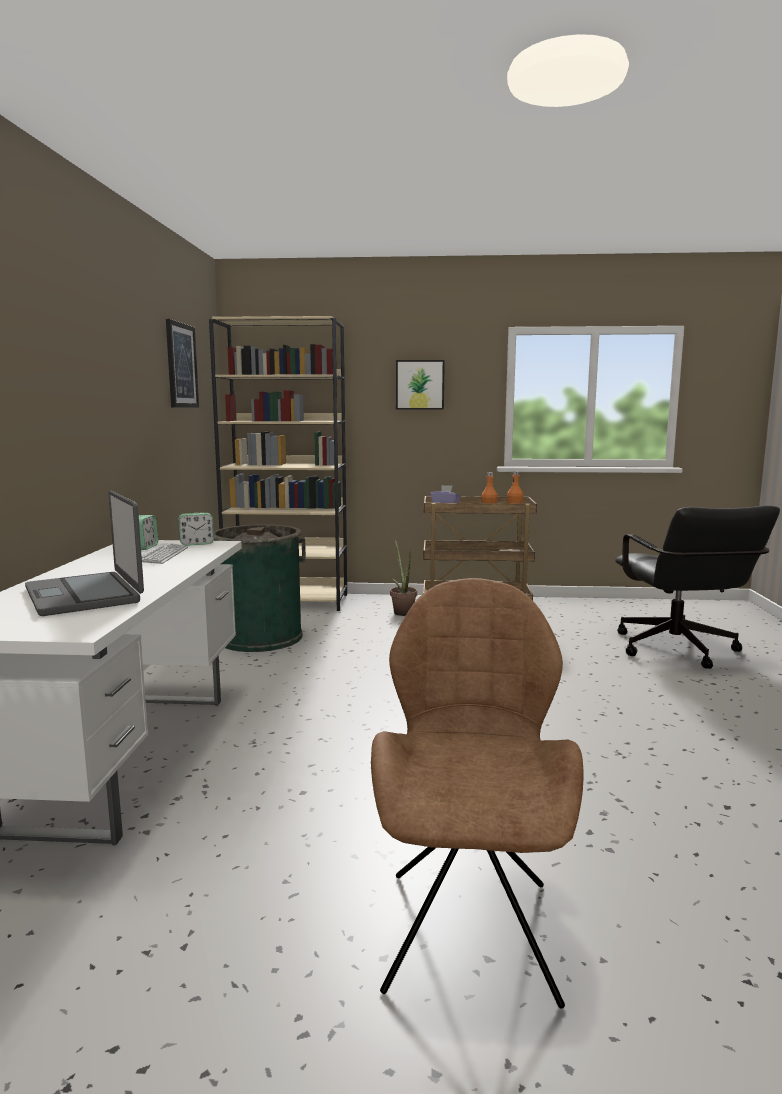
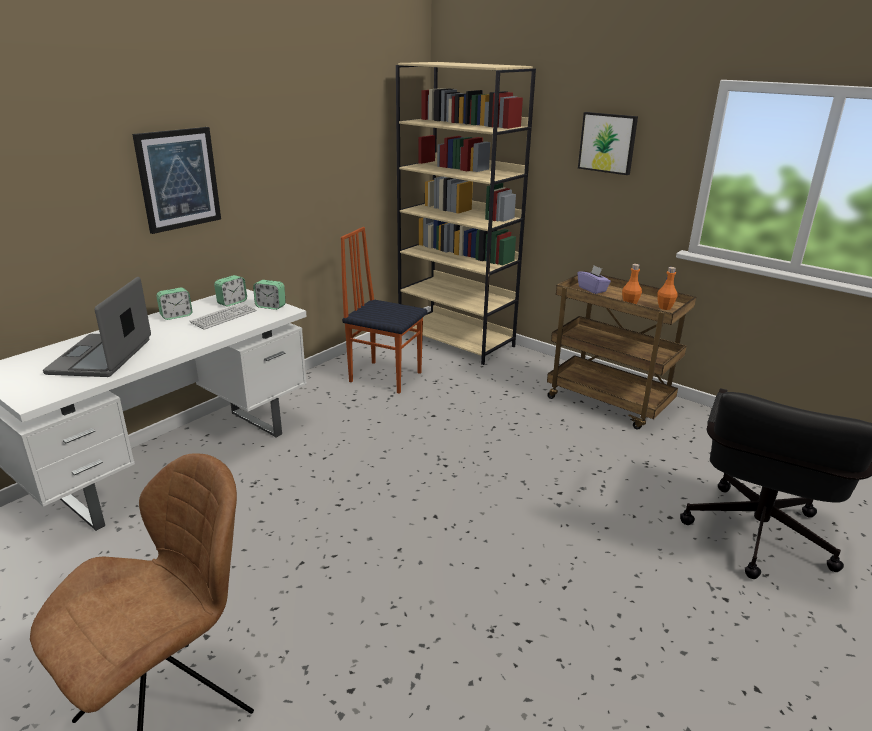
camera: 35 degrees right, 15 degrees up
(100, 562) = (176, 316): none -> alarm clock
(181, 365) = (352, 118): picture -> picture (178, 179)
(260, 637) = (385, 376): green trash can -> chair
(402, 611) = (535, 383): potted plant -> none

